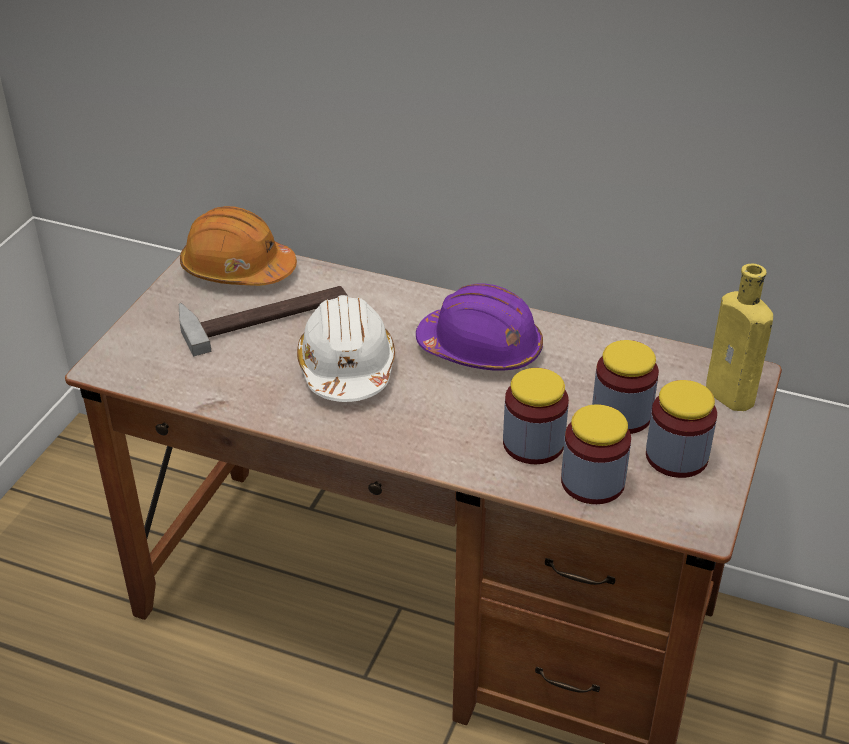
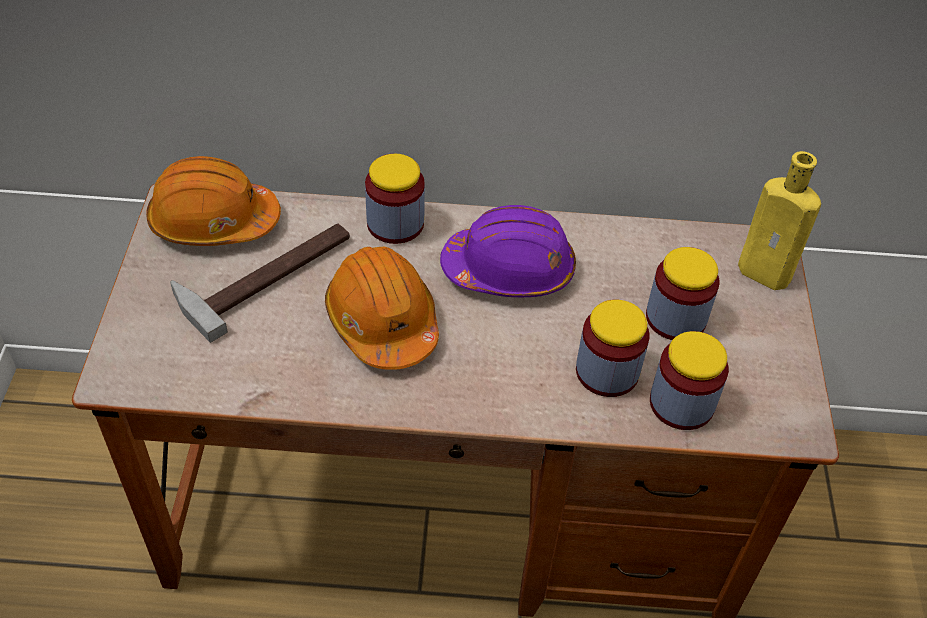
camera: 20 degrees left, 10 degrees up
(346, 368) = (382, 321): white hard hat -> orange hard hat
(676, 456) = (746, 355): jar -> jar (395, 224)

